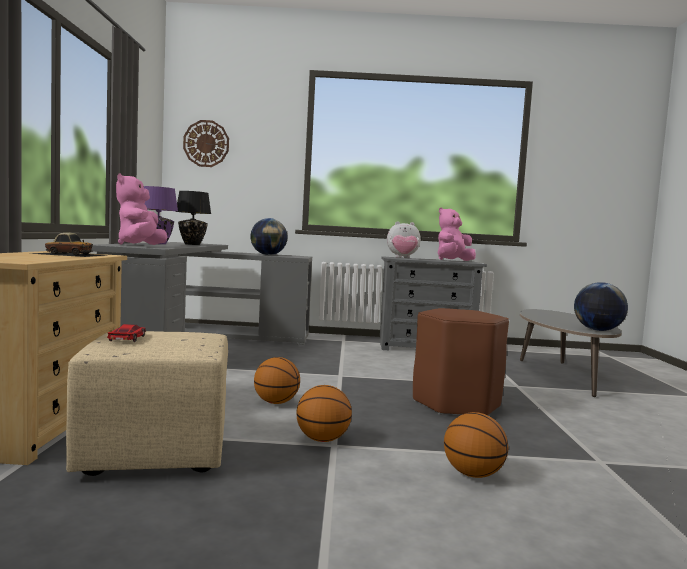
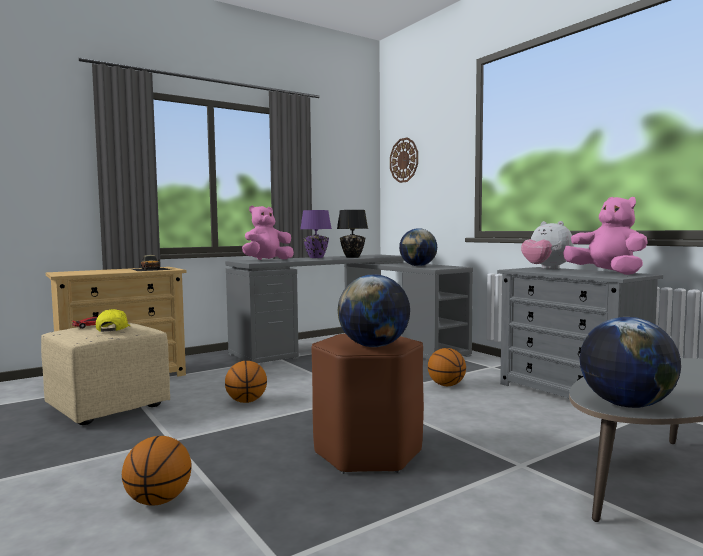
camera: 55 degrees right, 0 degrees up
(183, 337) = (113, 329): none -> yellow cap
(322, 439) = (180, 434): basketball -> basketball (446, 385)
(453, 260) = (607, 273): pink plush toy -> pink plush toy turned 45 degrees clockwise
(486, 315) = (374, 346): none -> globe

